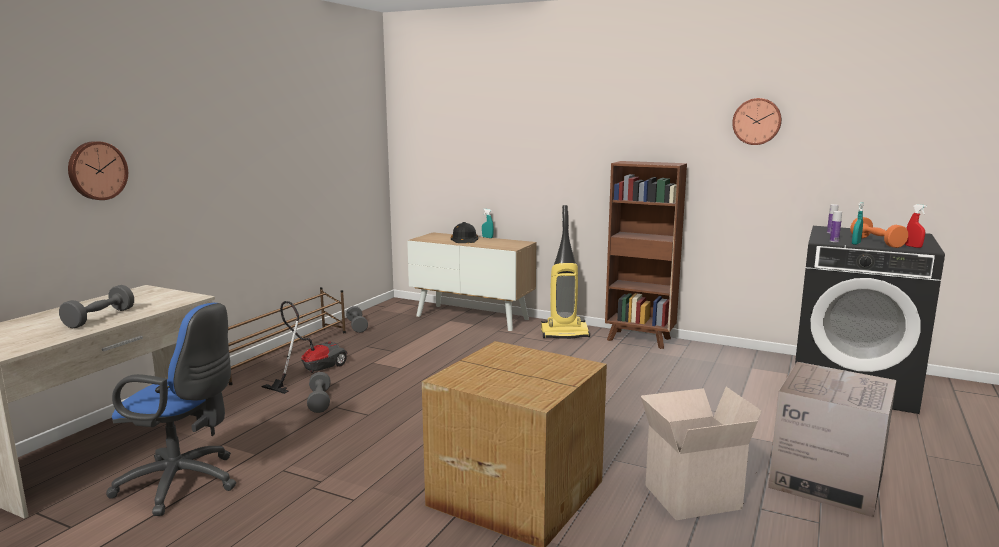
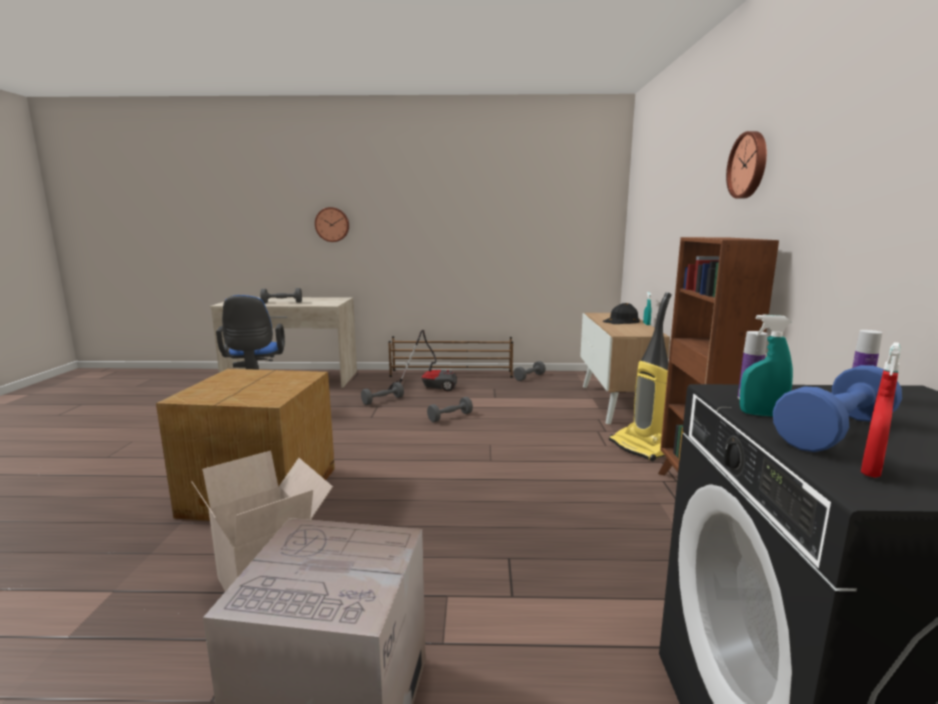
camera: 65 degrees right, 0 degrees up
(421, 378) = (450, 417): none -> grey dumbbell
(757, 121) = (877, 153): wall clock -> wall clock (749, 165)
(876, 242) = (834, 432): orange dumbbell -> blue dumbbell

